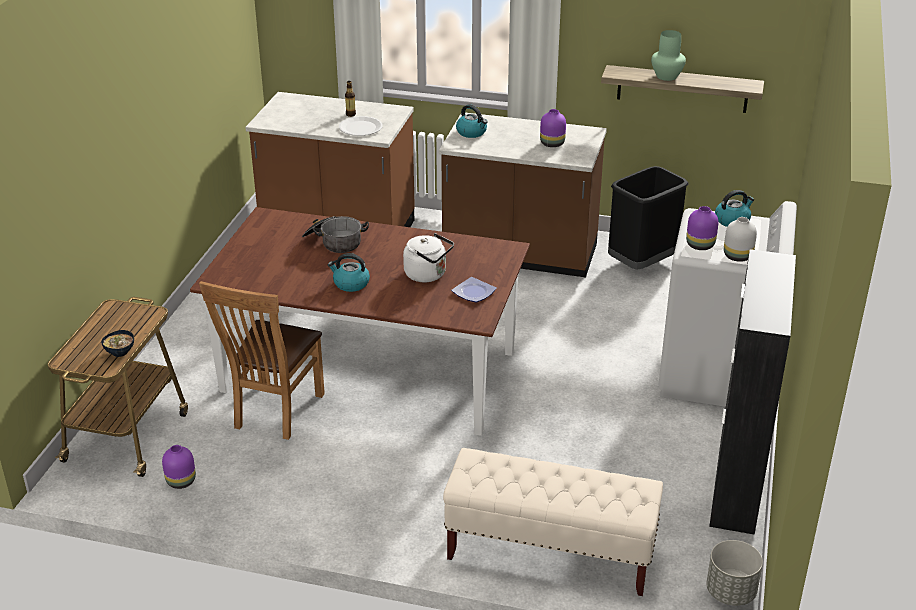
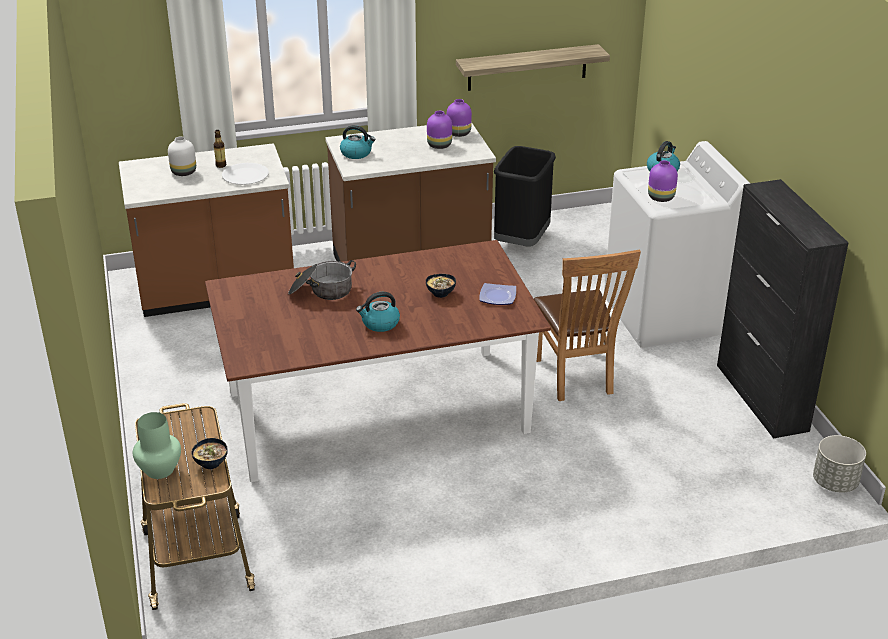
camera: 30 degrees left, 0 degrees up
(180, 481) = (296, 579): purple vase -> purple vase (458, 133)
(275, 413) = (325, 482): brown chair -> brown chair (576, 378)
(428, 275) = (441, 294): white kettle -> bowl
(549, 552) = (677, 508): beige bench -> none
(667, 76) = (518, 58): green vase -> green vase (160, 469)
(738, 256) = (699, 198): white vase -> white vase (184, 172)

